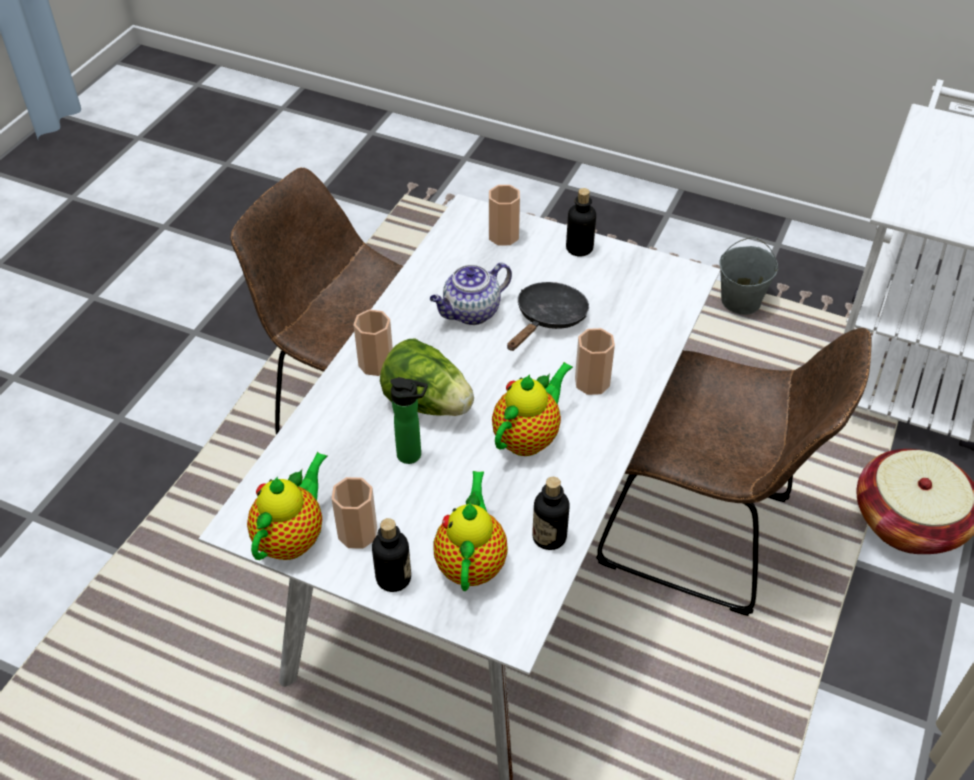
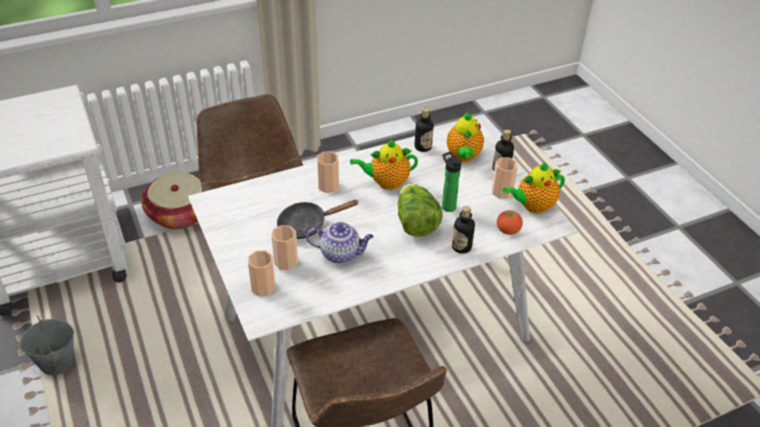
camera: 140 degrees left, 5 degrees down
(298, 470) = (508, 231): none -> tomato
(376, 363) = (421, 258): cup -> cup (286, 261)
(471, 562) = (463, 157): teapot -> teapot turned 45 degrees counterclockwise
(579, 248) = (235, 251): bottle -> bottle (461, 247)

